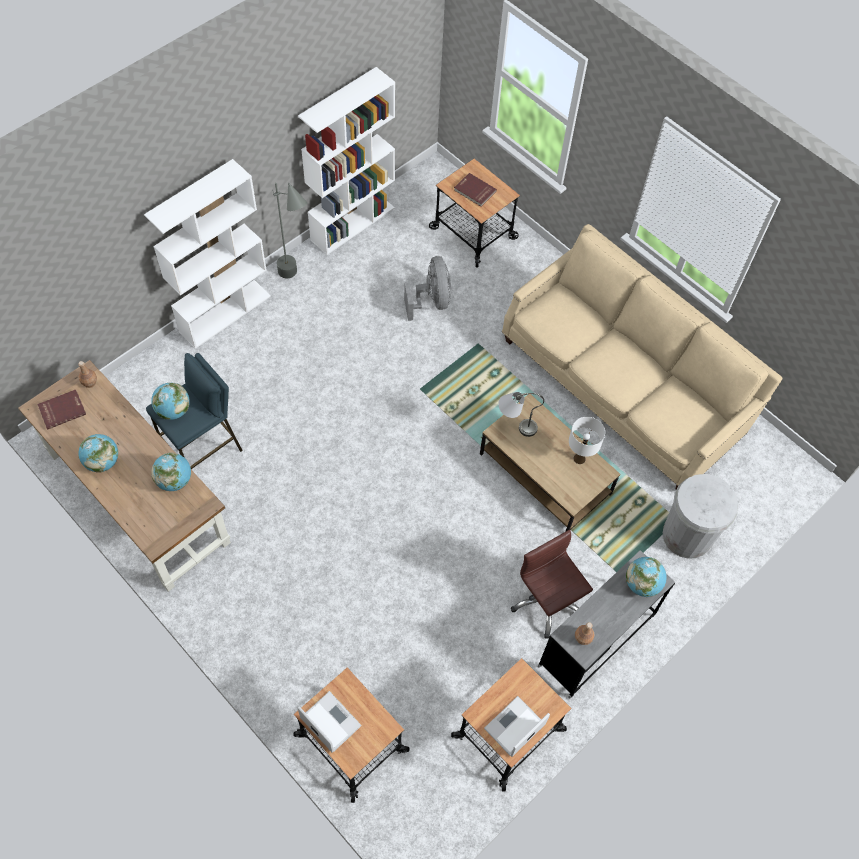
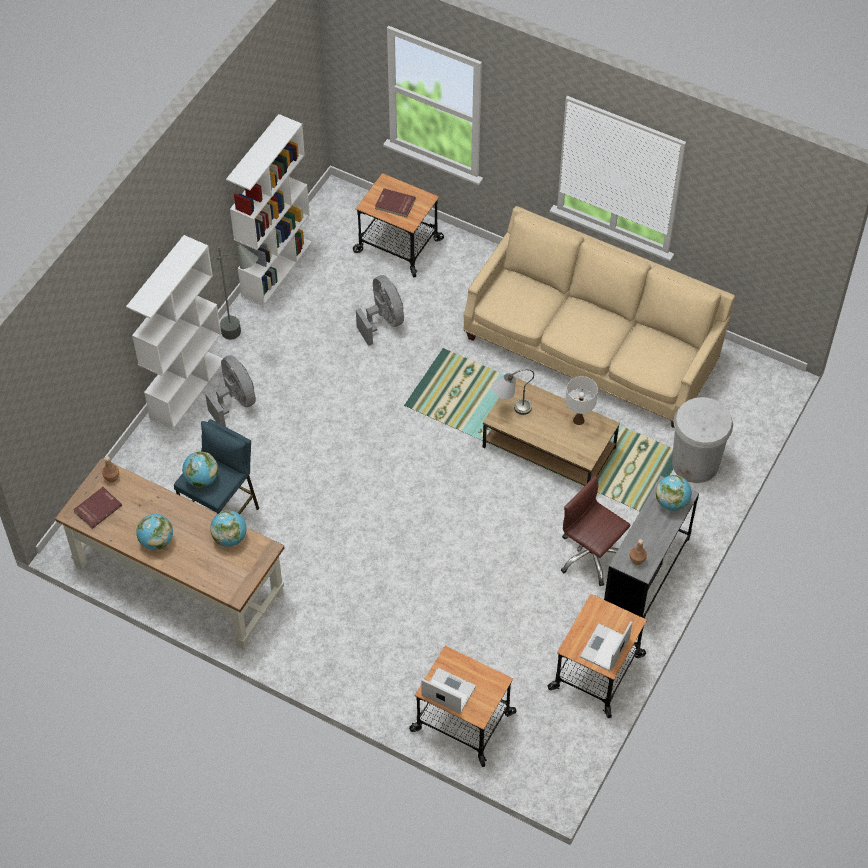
camera: 15 degrees left, 5 degrees down
(263, 338) = (235, 402): none -> grey fan

